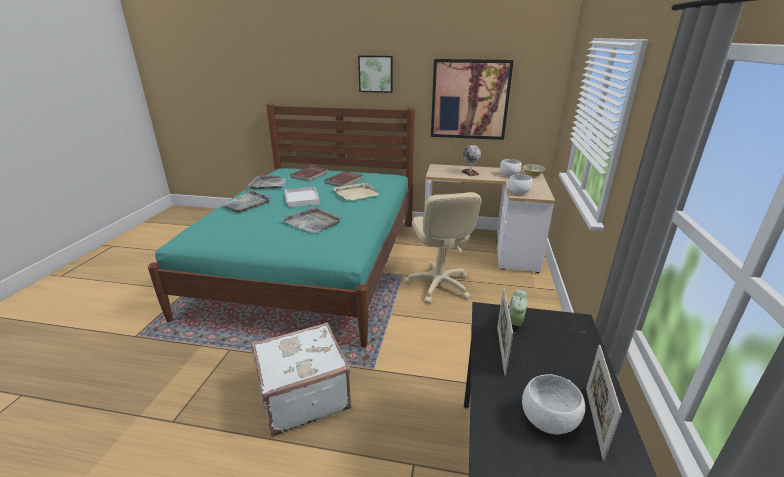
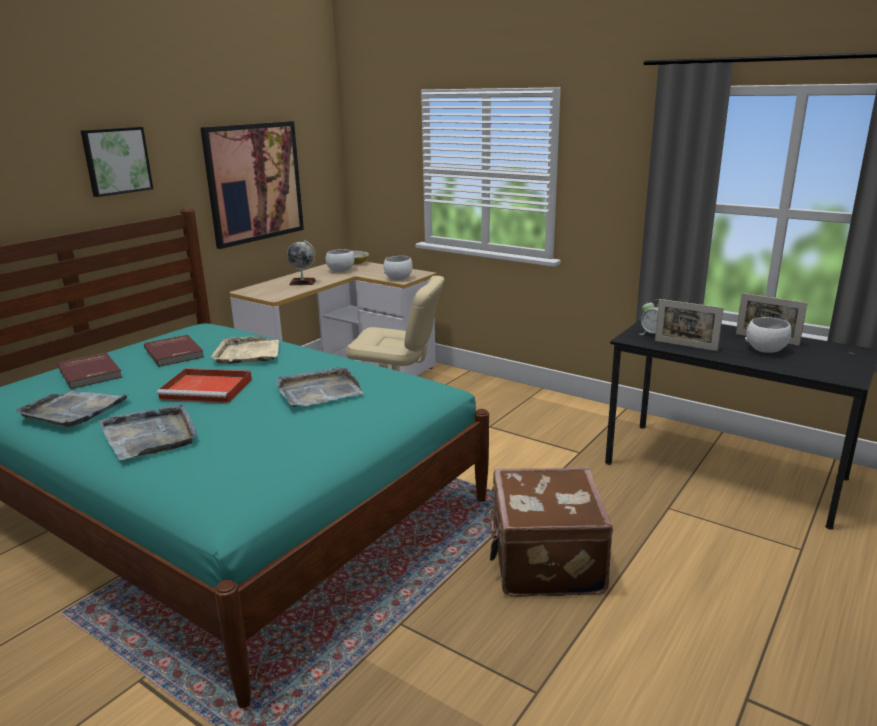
camera: 65 degrees left, 5 degrees down
(302, 199) = (208, 389): white tray -> red tray
(303, 395) = (544, 562): white suitcase -> brown suitcase

